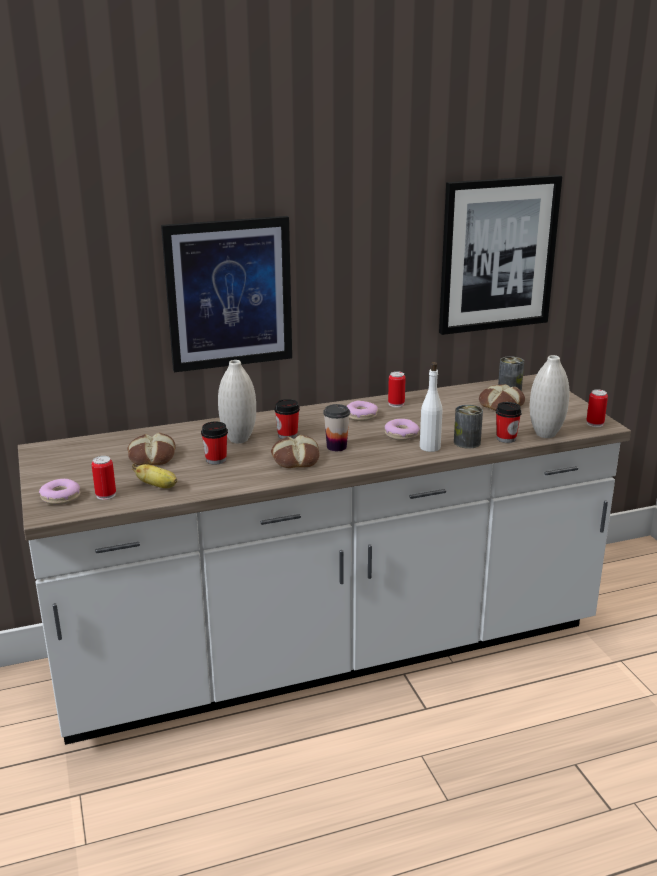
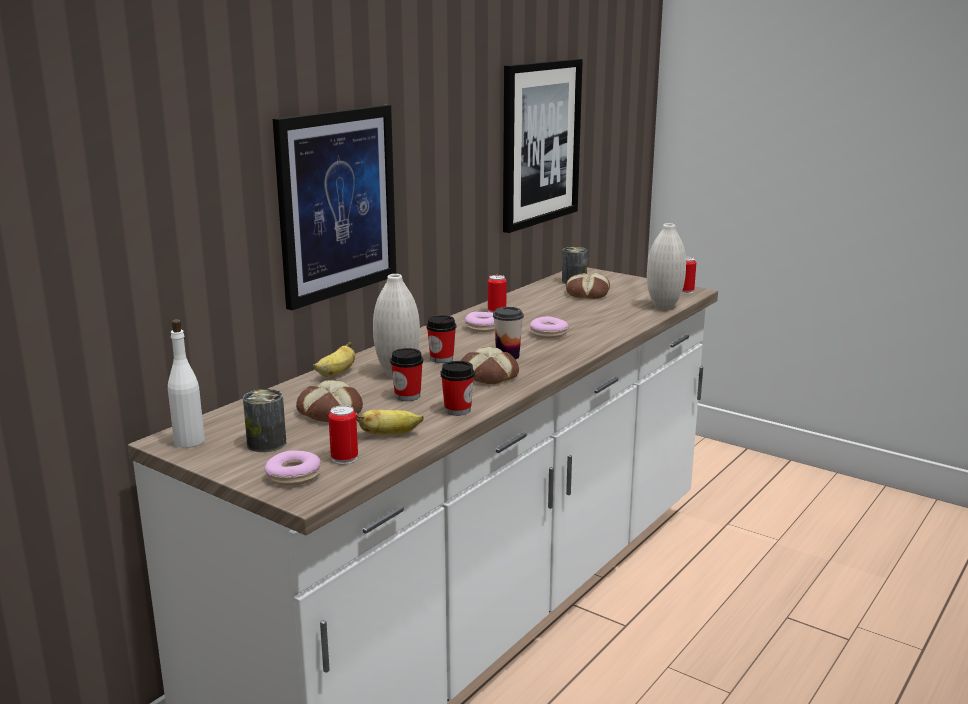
camera: 35 degrees left, 5 degrees down
(201, 428) = (336, 374): none -> banana
(430, 447) = (591, 337): white bottle -> white bottle (189, 441)
(467, 442) = (614, 326): can -> can (266, 443)
(506, 438) = (639, 316): cup -> cup (457, 410)

